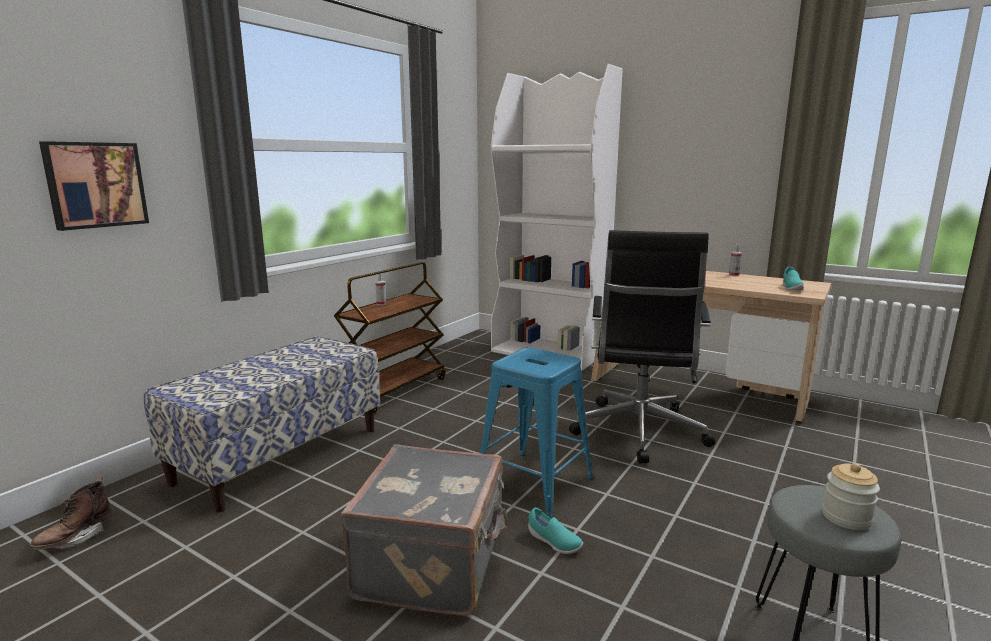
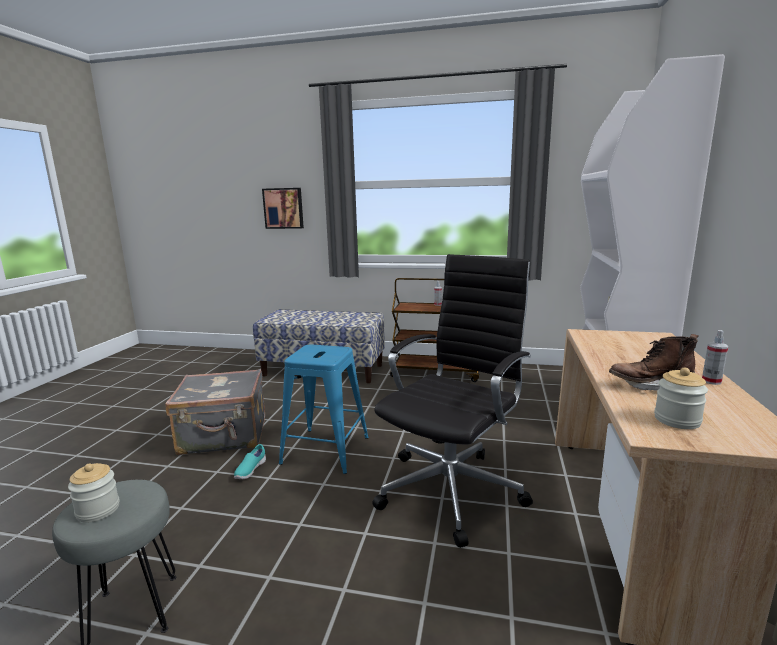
camera: 70 degrees right, 0 degrees up
(75, 538) = (237, 360): brown boot -> brown boot (650, 386)
(638, 432) = (453, 488): black office chair -> black office chair turned 135 degrees clockwise
(791, 288) = (677, 420): turquoise shoe -> jar

